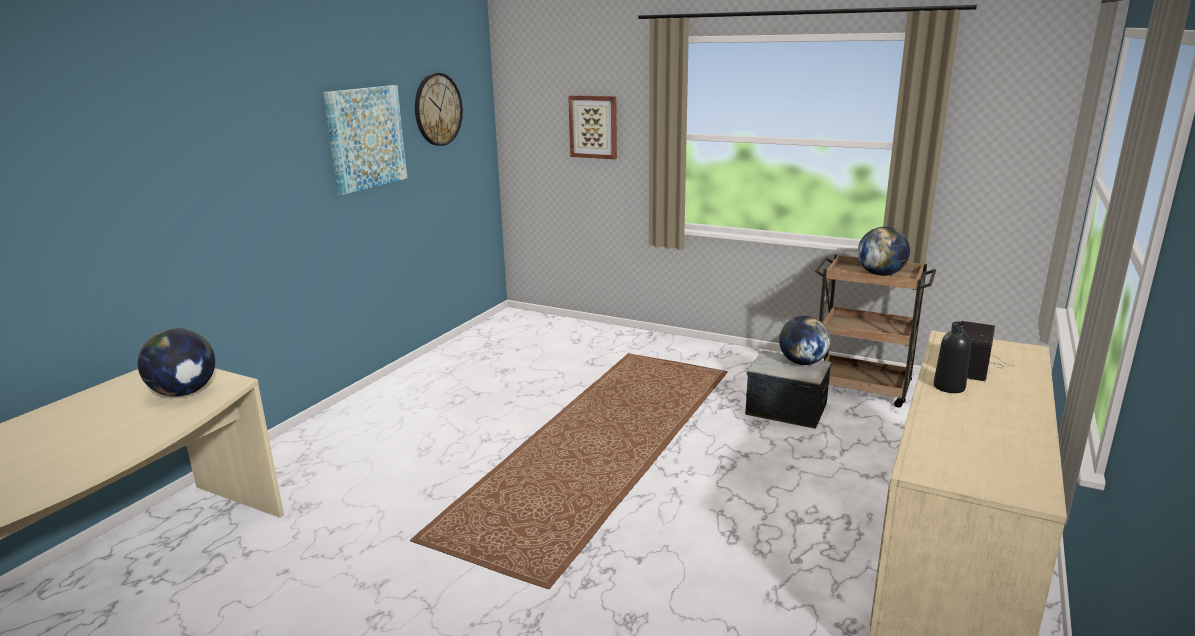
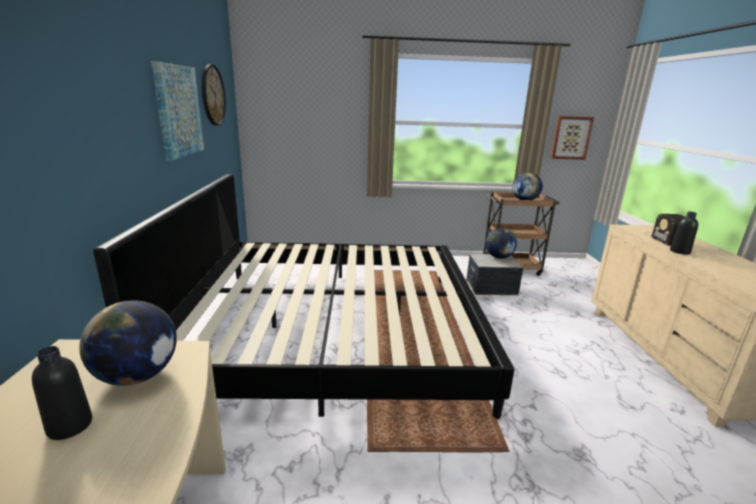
camera: 30 degrees left, 0 degrees up
(118, 413) = (70, 426): none -> black bottle
(506, 417) = (333, 329): none -> bed
(593, 127) = (321, 115): picture -> picture (570, 138)

